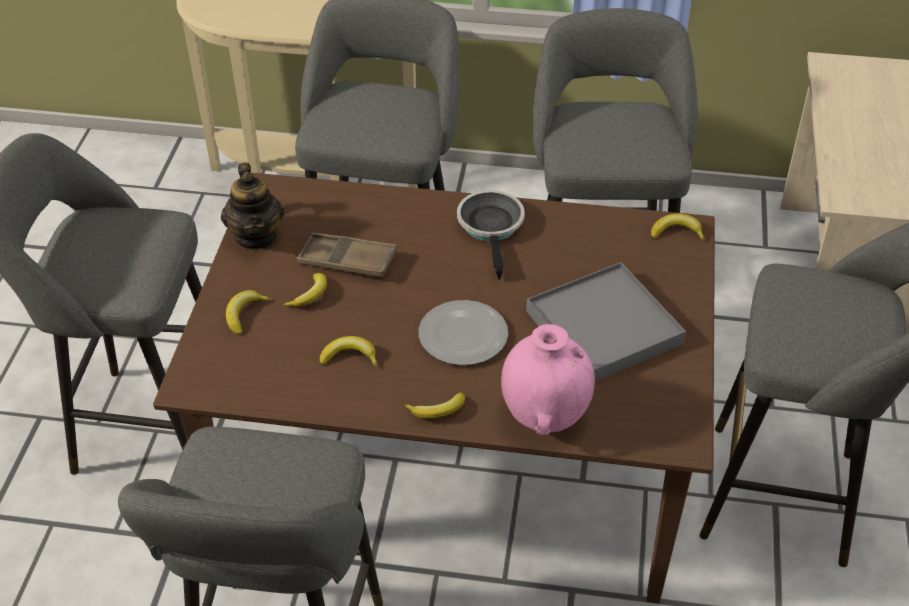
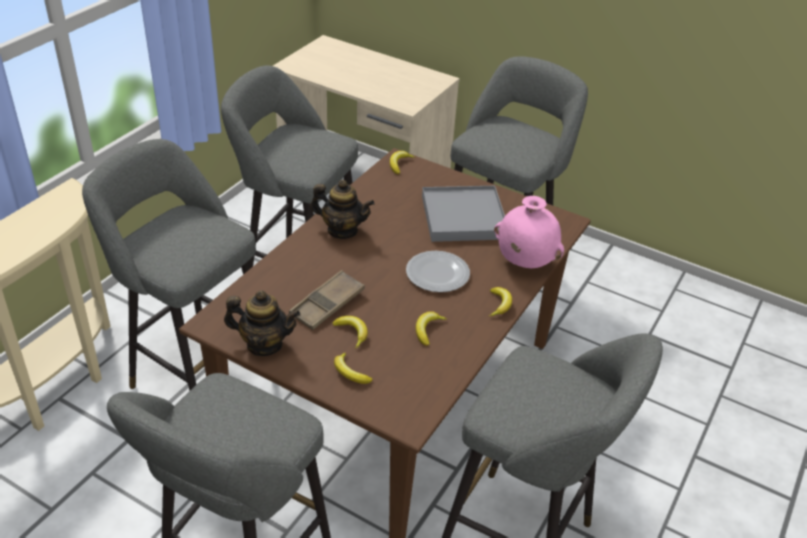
camera: 70 degrees left, 5 degrees down
(491, 228) = (342, 230): frying pan -> teapot

